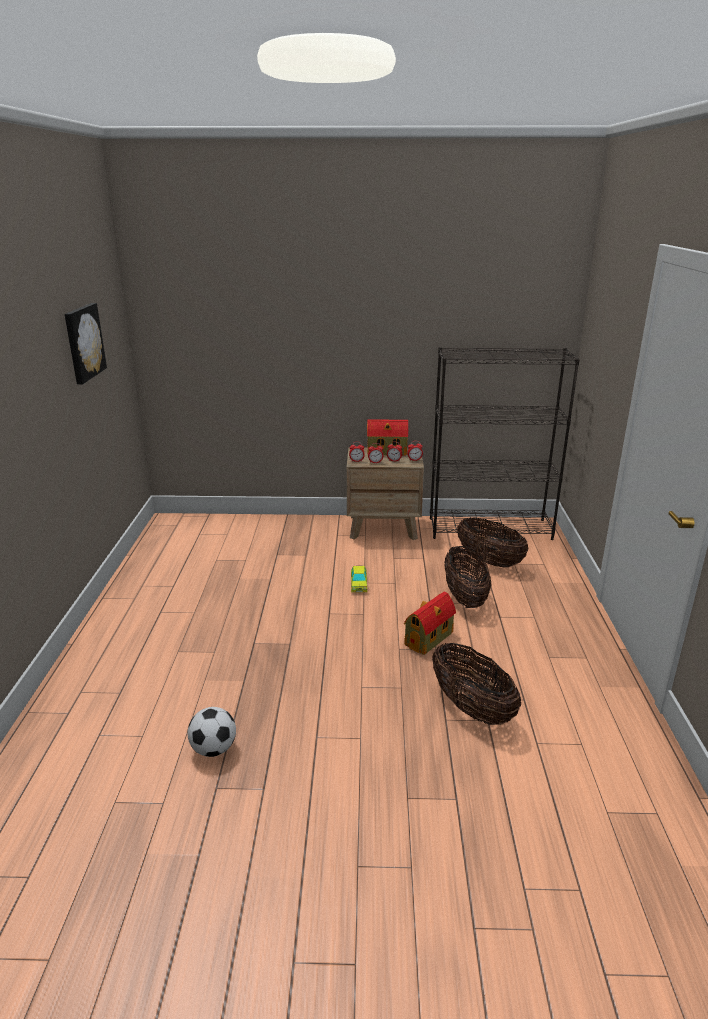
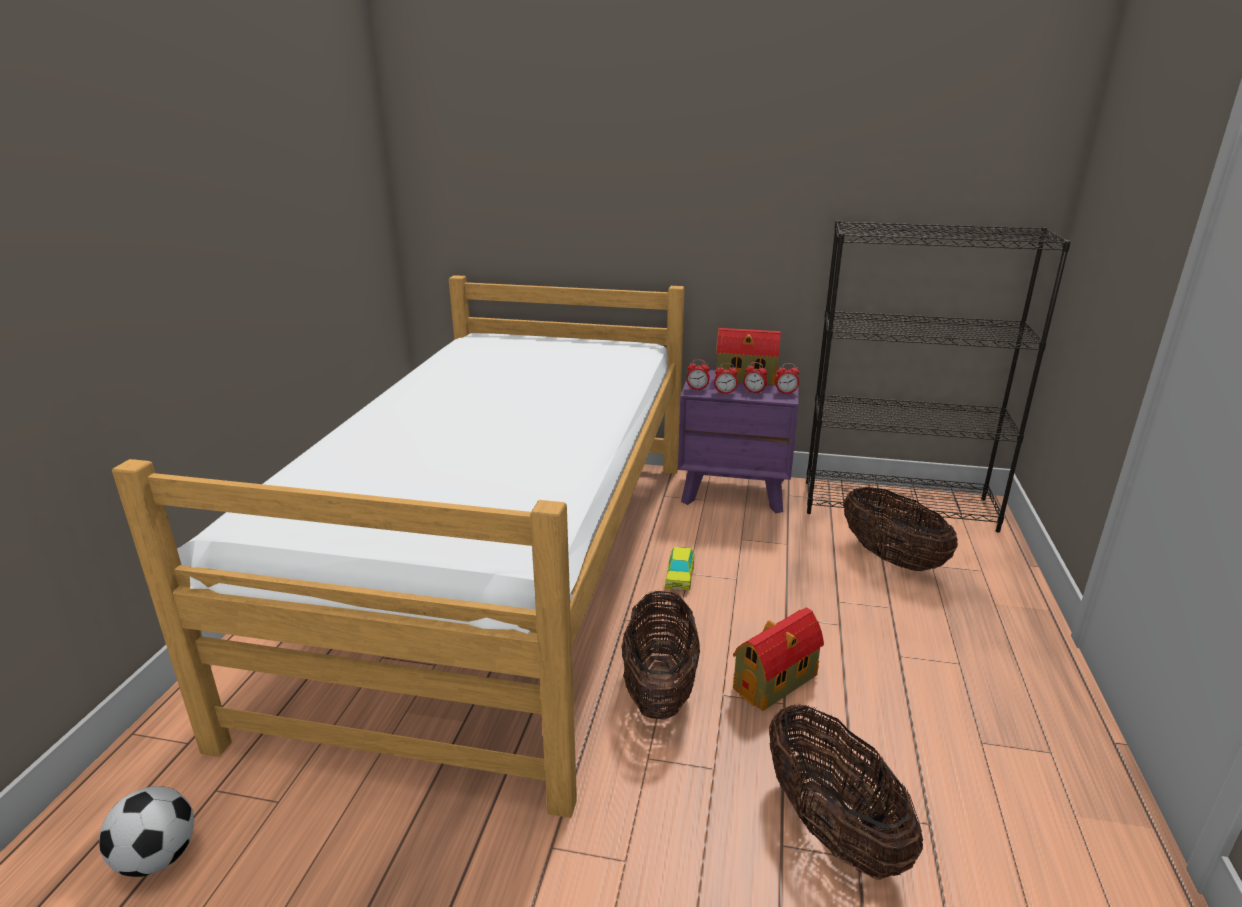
camera: 10 degrees right, 0 degrees up
(83, 342) = (296, 188): picture -> none
(213, 749) = (378, 845): football -> football (158, 858)
(243, 593) = (505, 573): none -> bed
(383, 527) = (734, 490): brown nightstand -> purple nightstand
(465, 597) = (845, 615): basket -> basket (659, 688)

